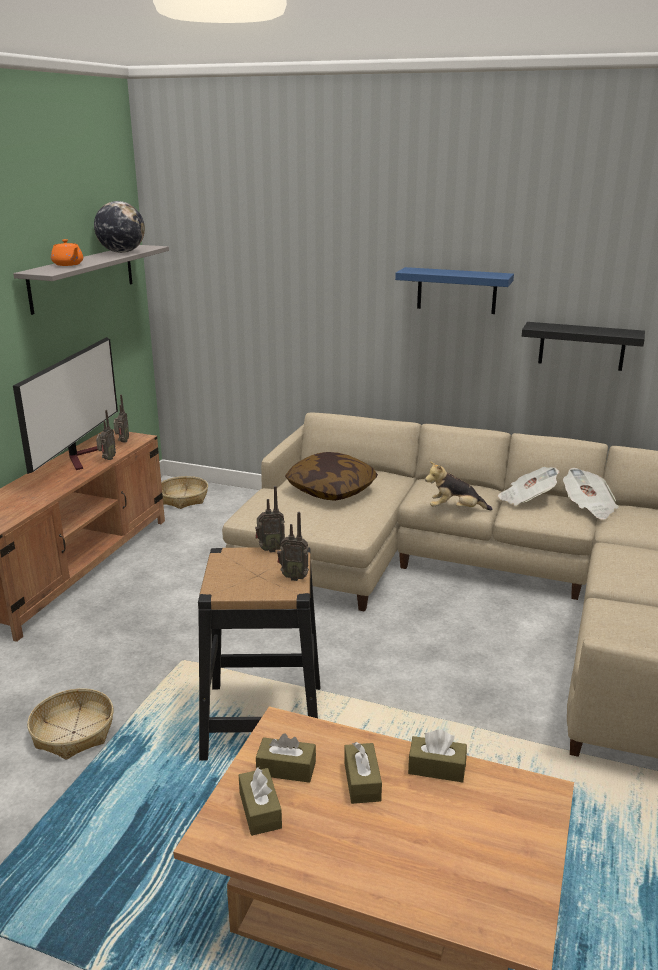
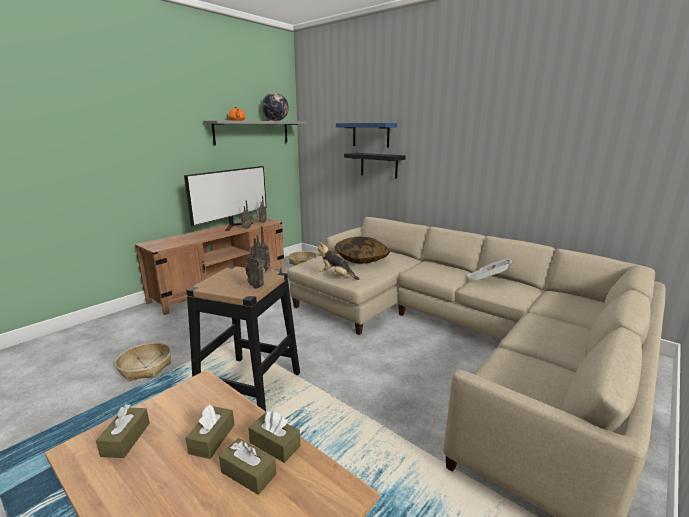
camera: 20 degrees right, 5 degrees down
(286, 768) = (173, 414): brown tissue box -> brown tissue box (248, 473)
(455, 510) = (433, 279): plush toy -> plush toy (336, 276)
(456, 290) = (458, 140): blue shelf -> blue shelf (370, 135)
(582, 346) = (541, 177): black shelf -> black shelf (379, 165)
(588, 507) = (531, 290): newspaper -> none

